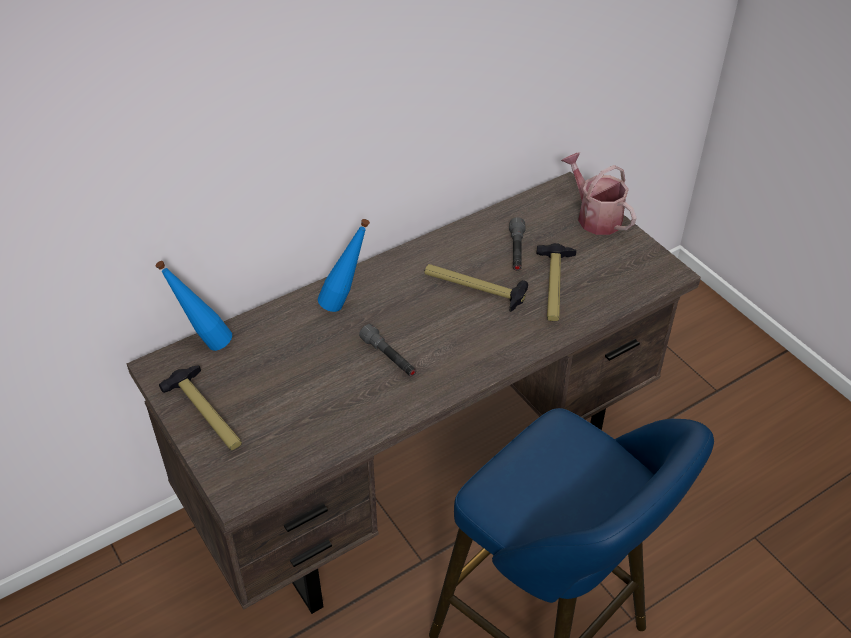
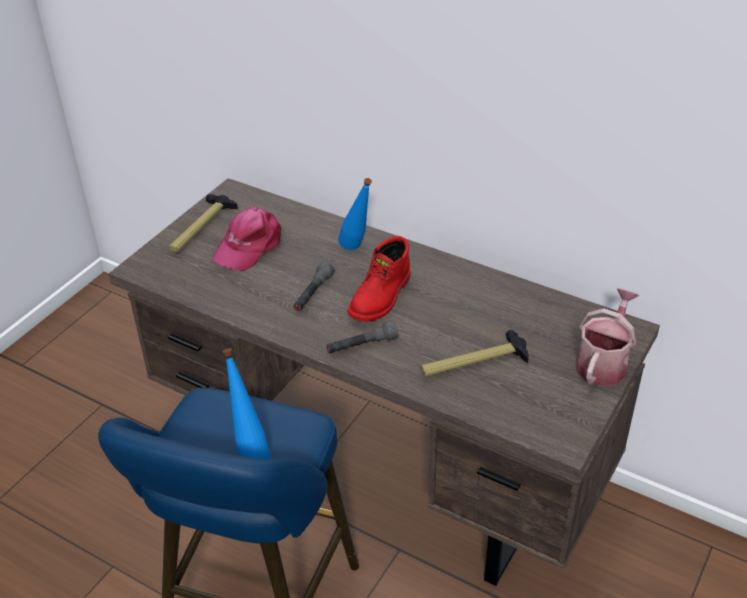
camera: 65 degrees right, 5 degrees down
(204, 343) = (267, 201): blue bottle -> blue bottle (250, 453)
(272, 382) = (249, 246): none -> pink cap
(429, 312) = (381, 298): none -> red boot
(474, 289) = (430, 314): hammer -> none
(516, 251) = (503, 324): grey flashlight -> grey flashlight (362, 345)

